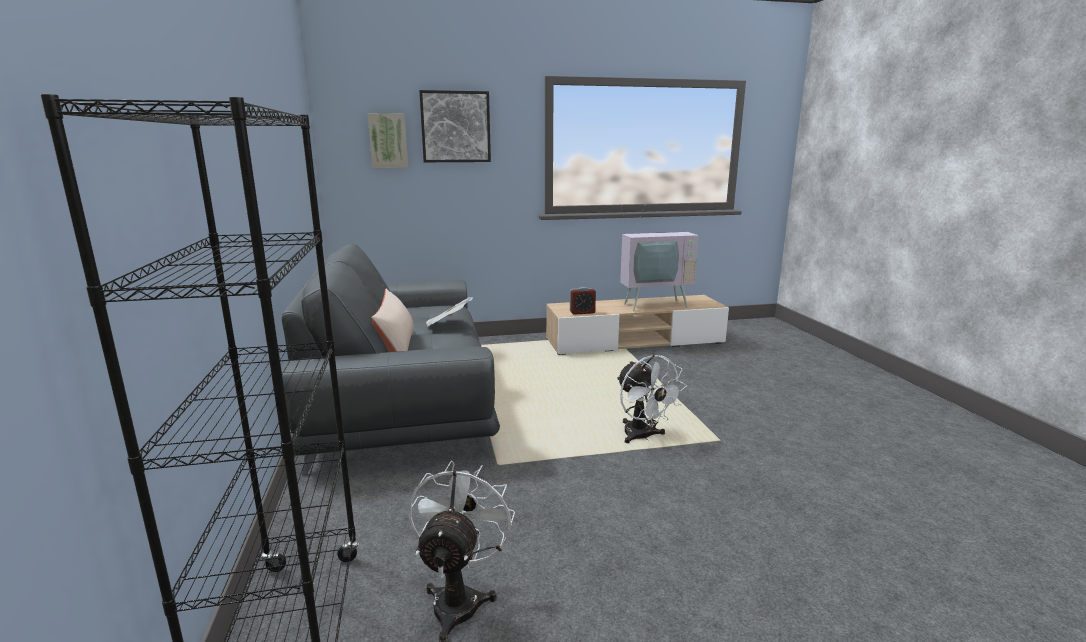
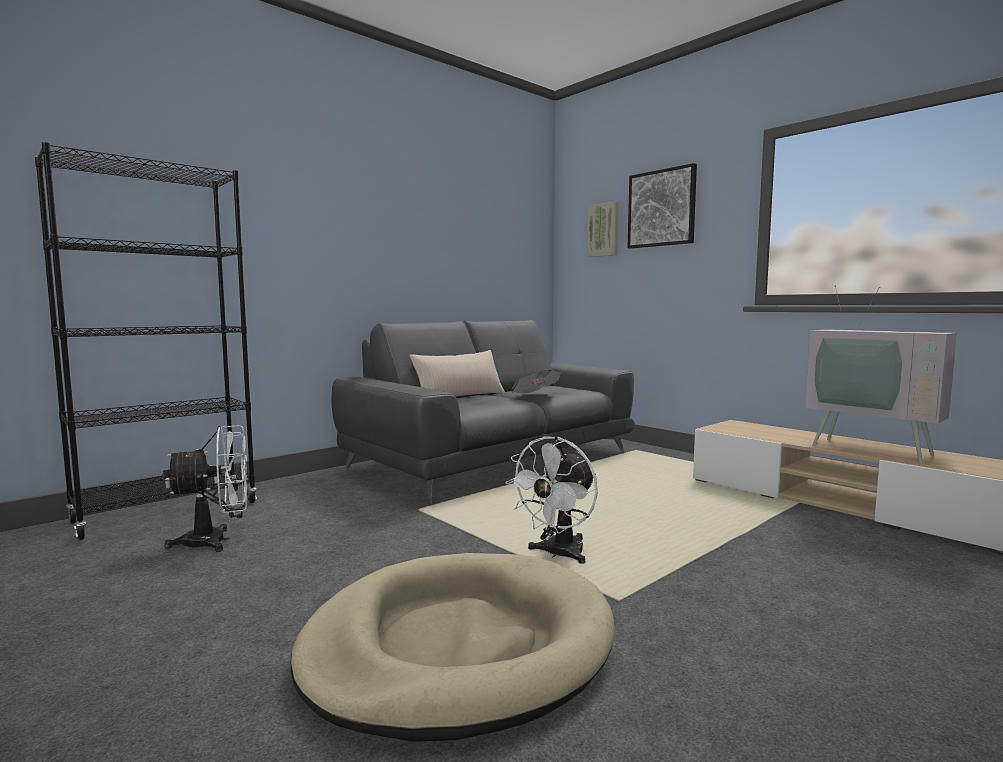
camera: 60 degrees right, 10 degrees down
(582, 312) = (739, 432): alarm clock -> none
(753, 506) = (458, 647): none -> beige dog bed

